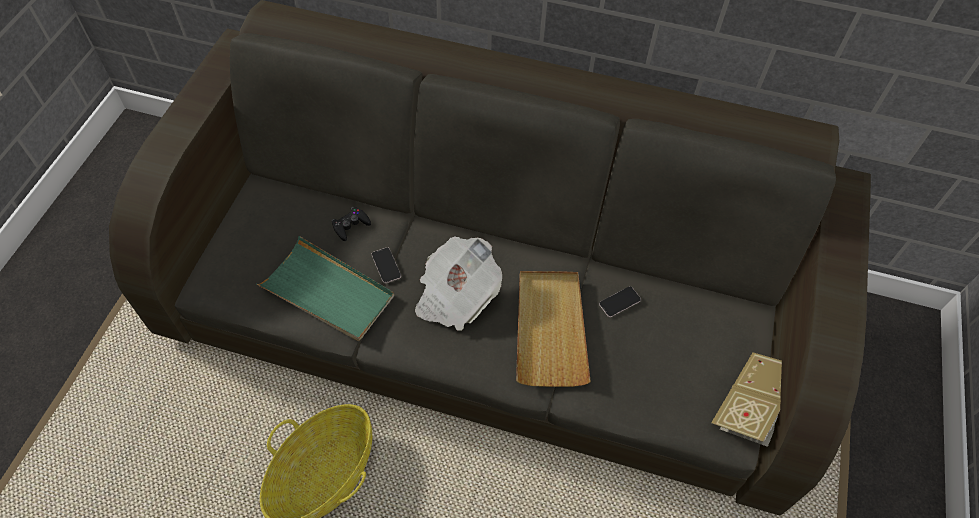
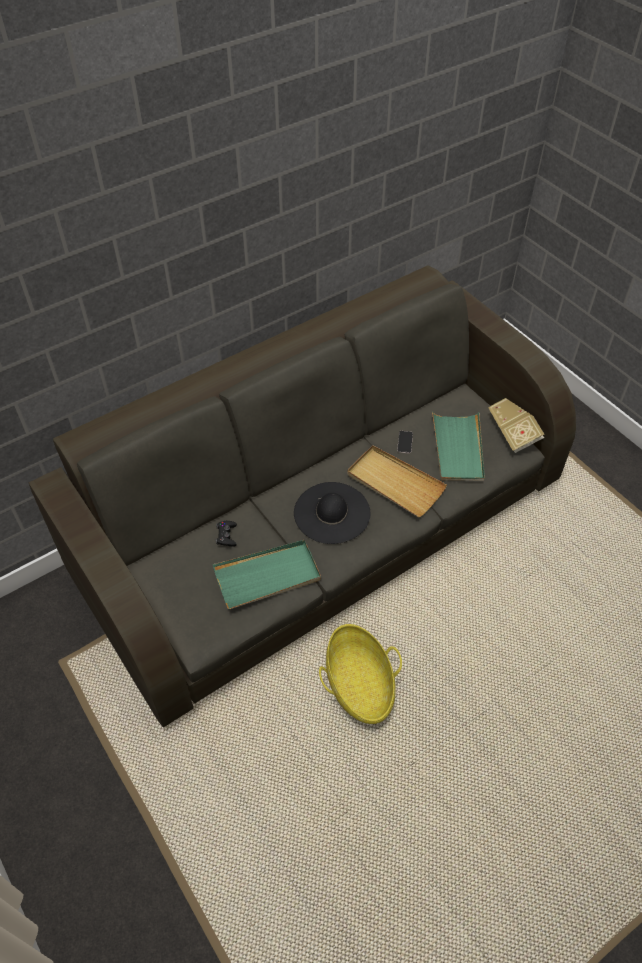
camera: 50 degrees left, 5 degrees down
(386, 265) = (276, 534): phone -> none
(455, 296) = (332, 513): newspaper -> black hat
(664, 362) = (458, 449): none -> green tray

